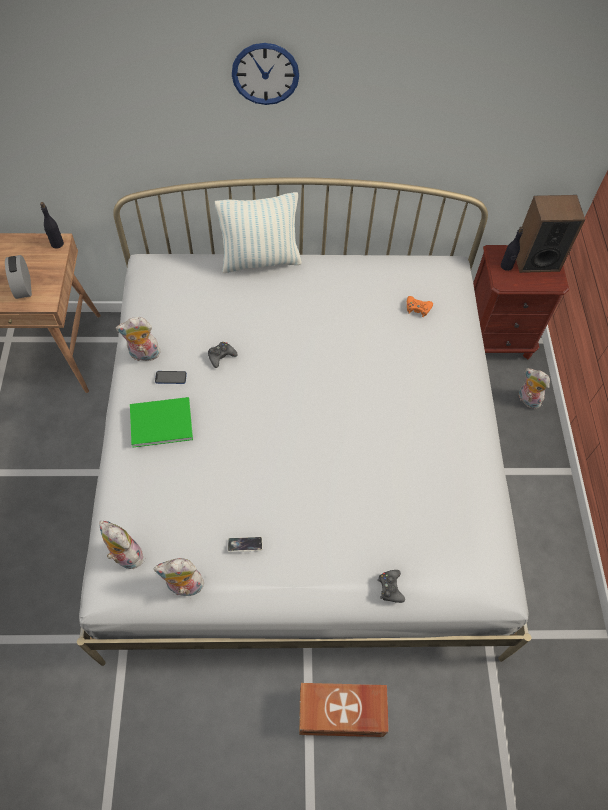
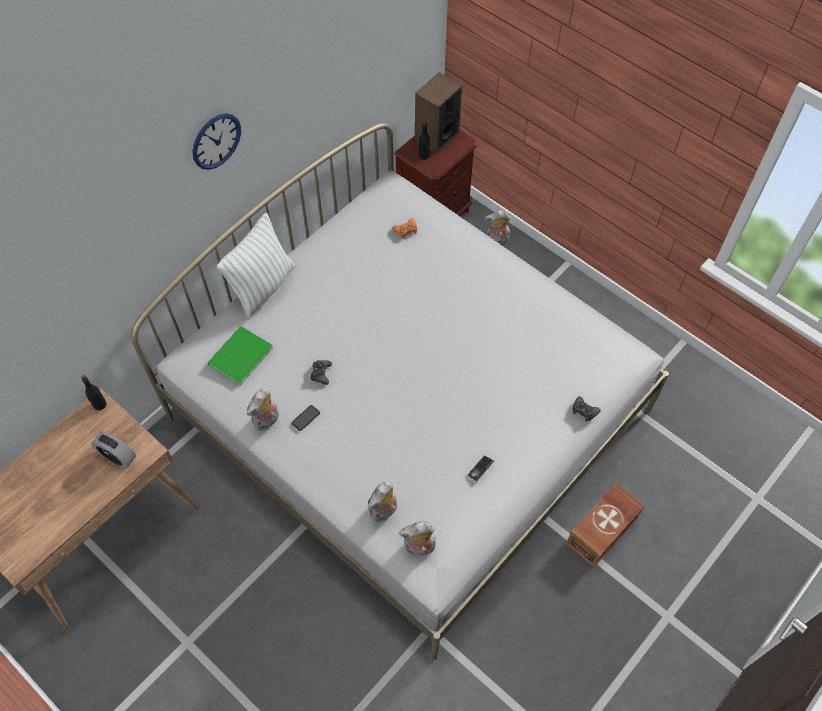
camera: 45 degrees left, 0 degrees up
(159, 421) = (335, 452): green book -> green book (238, 356)
(184, 587) = (475, 528): plush toy -> plush toy (384, 512)

